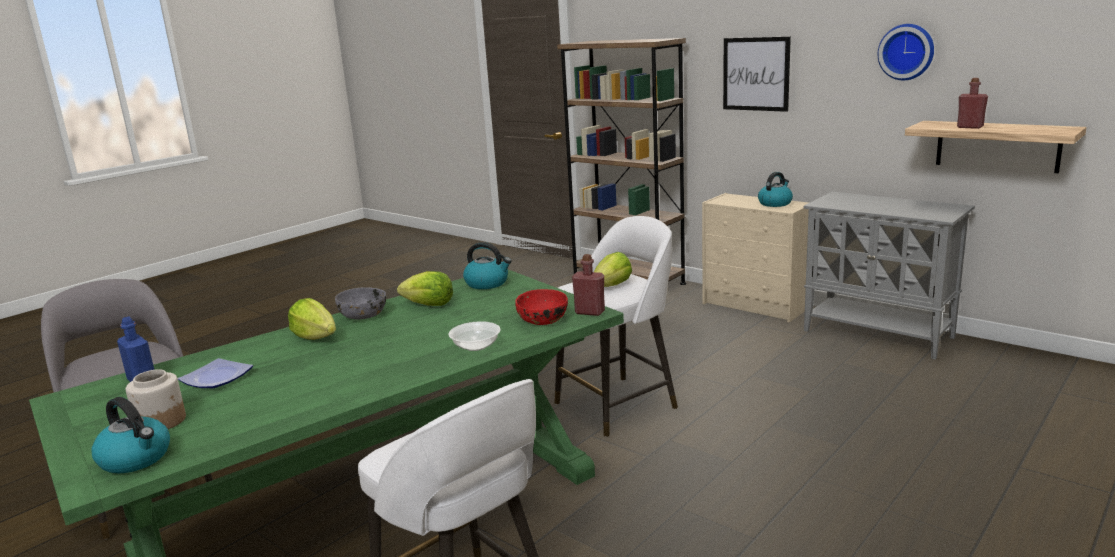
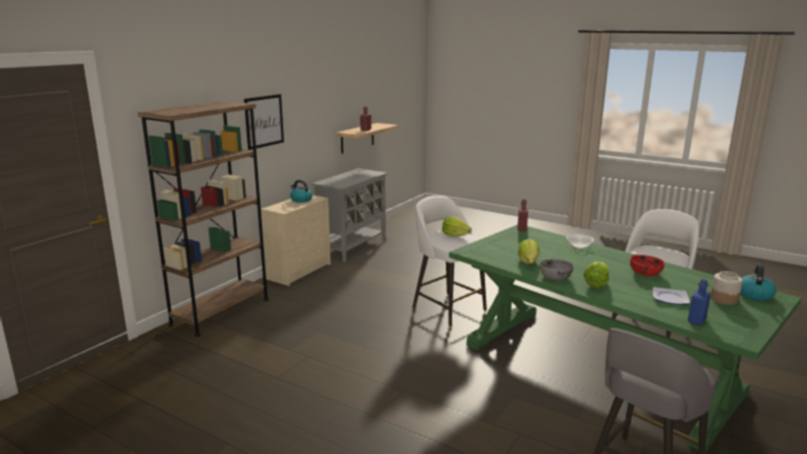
camera: 100 degrees left, 0 degrees up
(487, 283) = (484, 252): kettle -> none
(542, 320) = (538, 236): red bowl -> red bowl (645, 273)
(907, 51) = (327, 97): wall clock -> none

